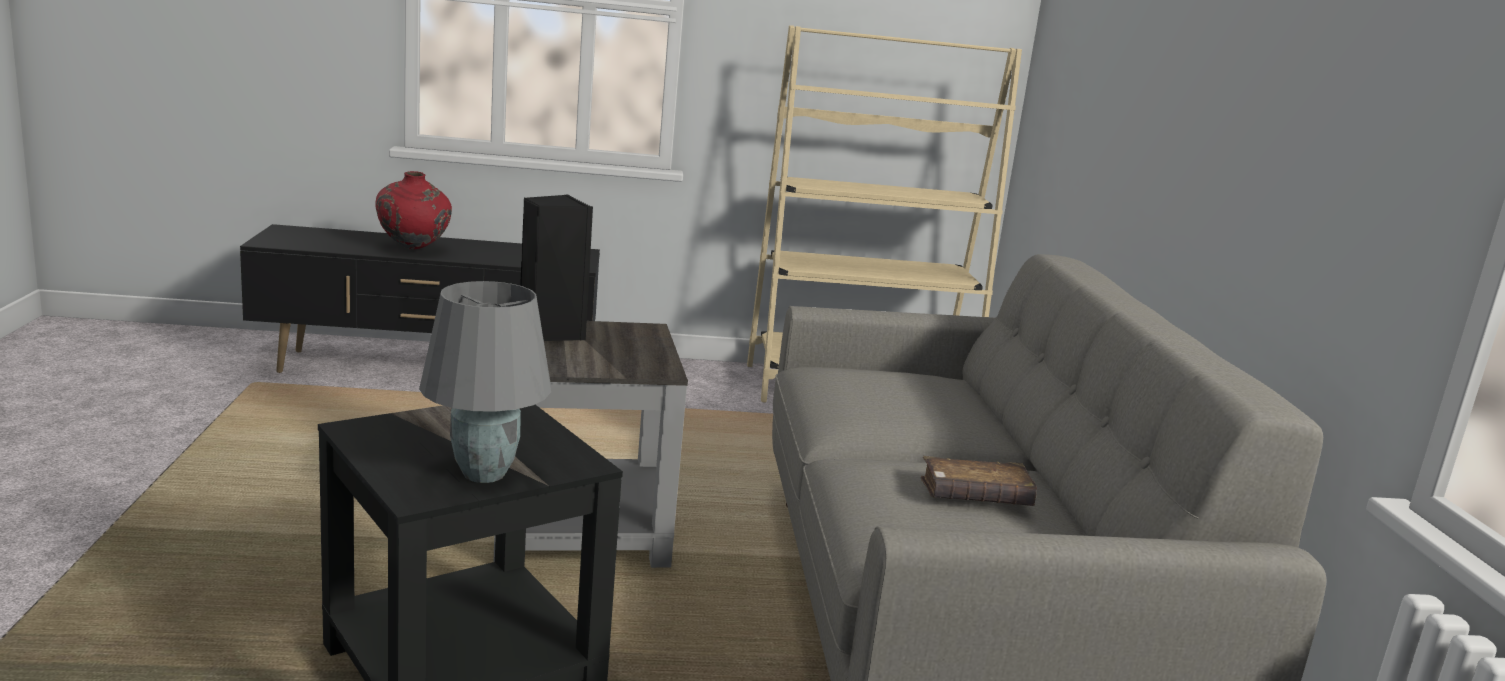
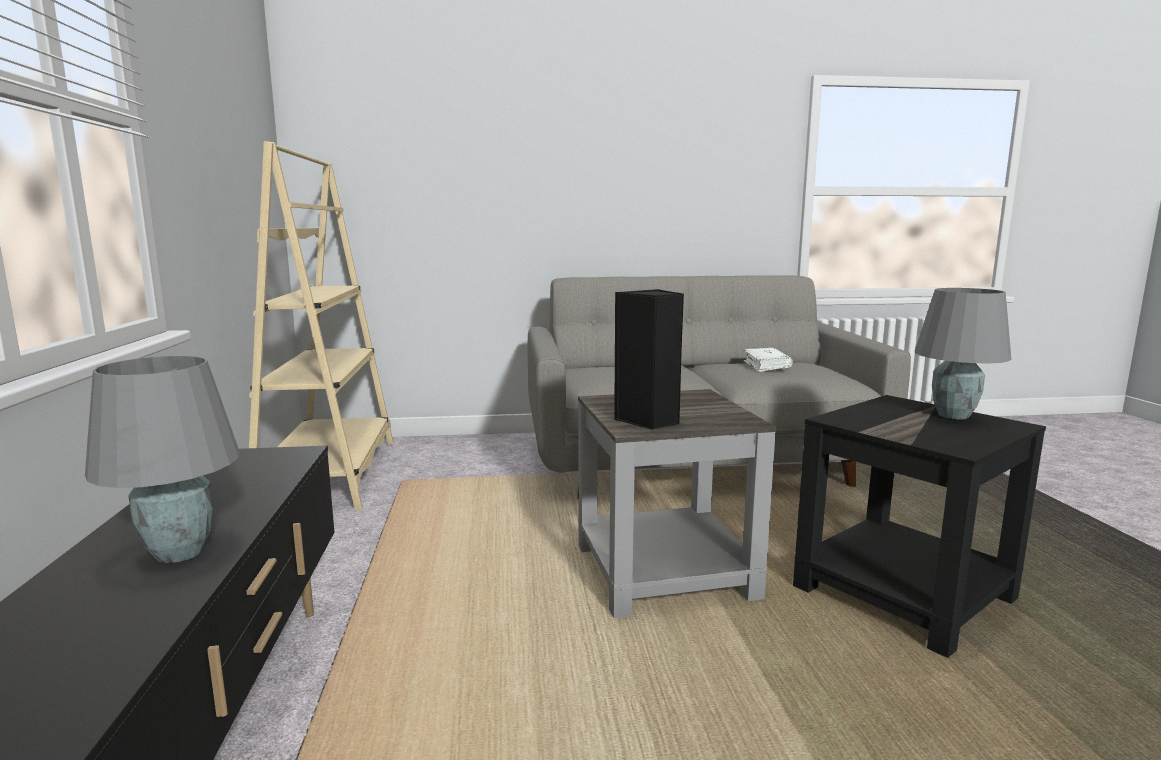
camera: 90 degrees left, 5 degrees down
(414, 249) = (177, 553): red vase -> grey table lamp
(975, 496) = (766, 366): brown book -> white book

